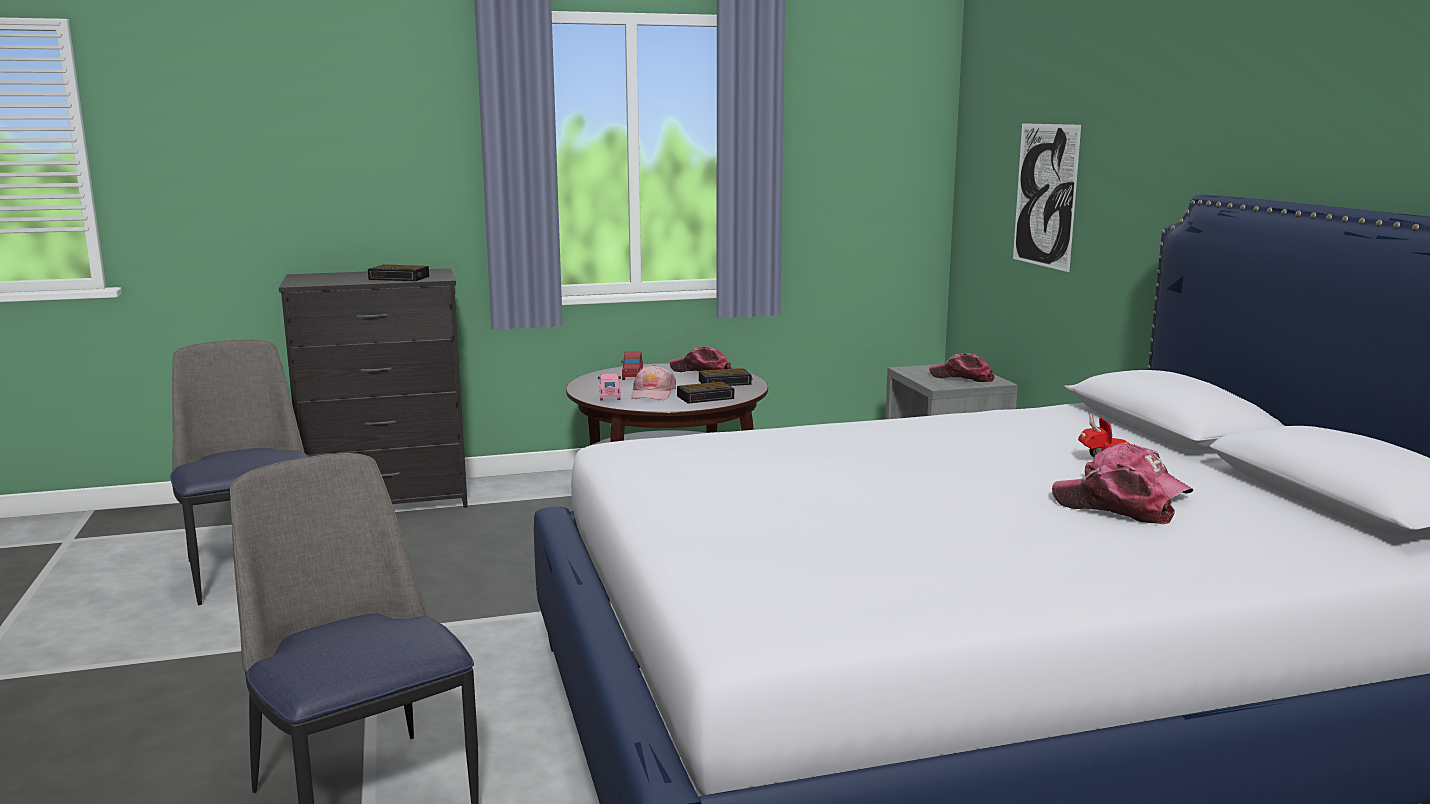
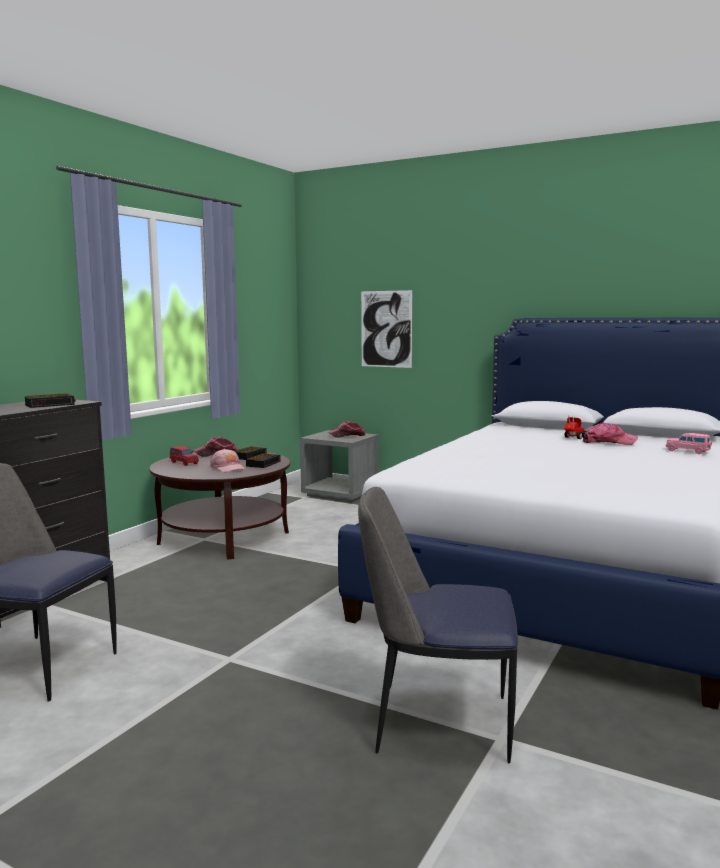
camera: 45 degrees left, 5 degrees down
(609, 396) = (207, 473): pink toy car -> pink toy car (688, 451)
(1112, 508) = (628, 449): cap -> none

